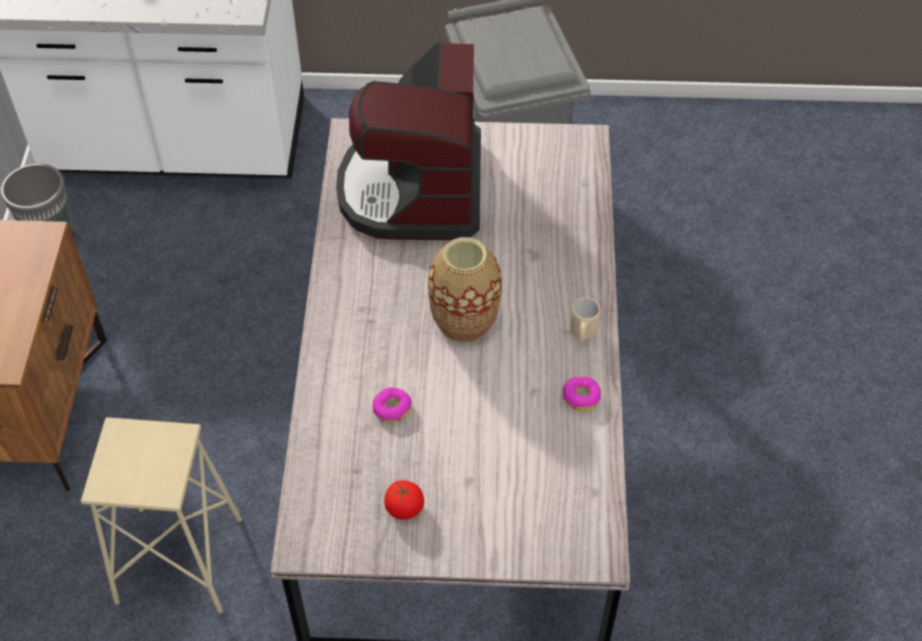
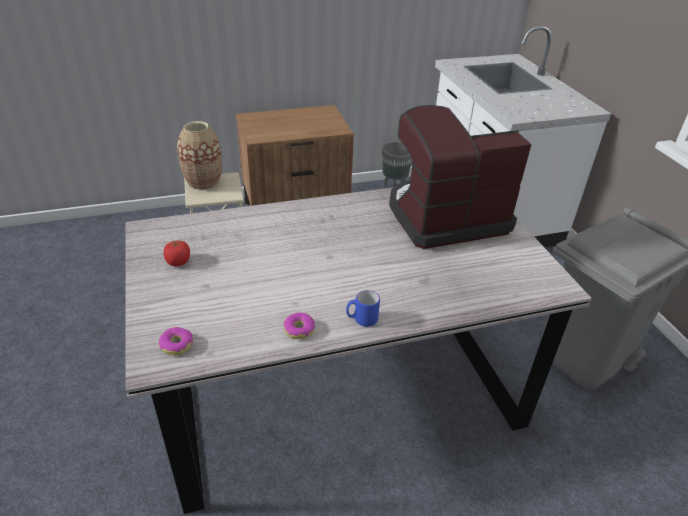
camera: 70 degrees right, 15 degrees down
(392, 409) = (256, 242): donut -> donut (176, 345)
(464, 321) = (343, 259): vase -> vase (203, 182)
(582, 334) = (361, 320): beige mug -> blue mug

